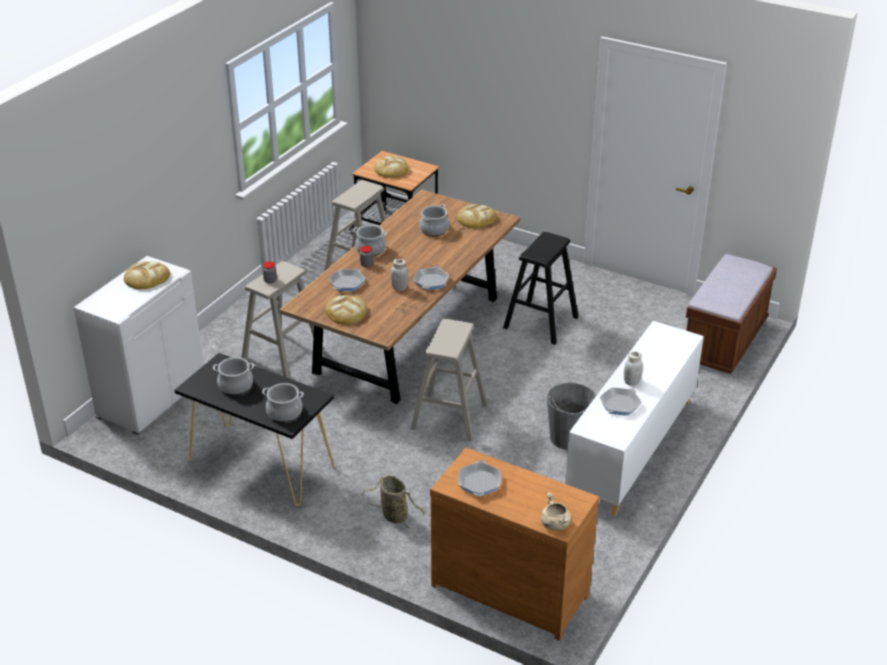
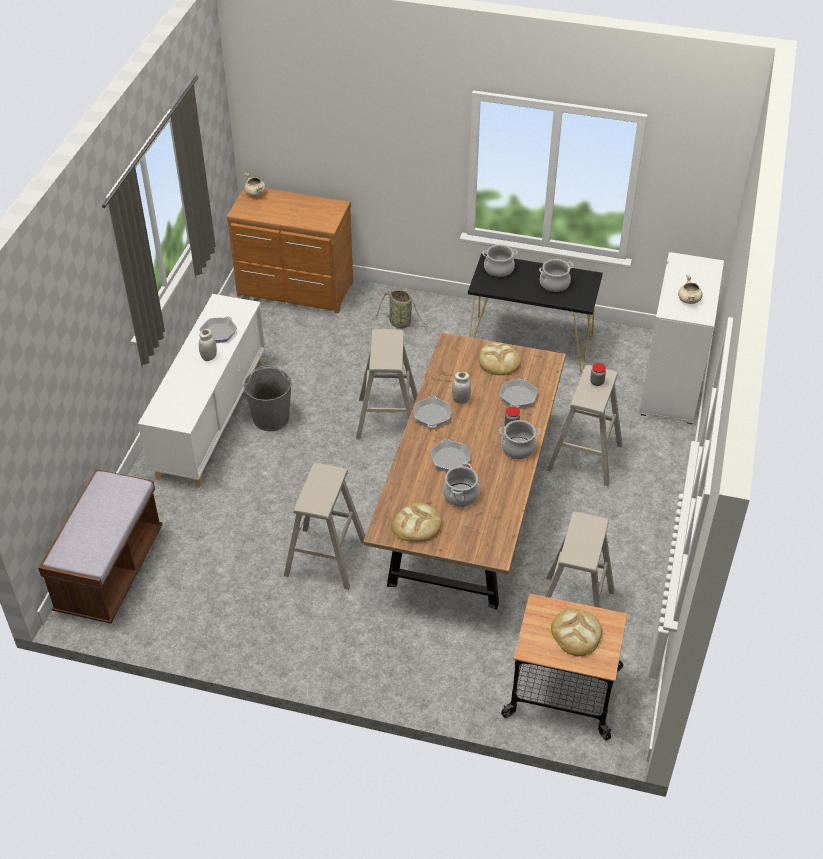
camera: 165 degrees right, 10 degrees up
(146, 278) = (689, 300): bread -> beige cooking pot
(479, 482) = (315, 210): frying pan -> frying pan (450, 459)
(541, 322) = (325, 557): black stool -> beige stool

